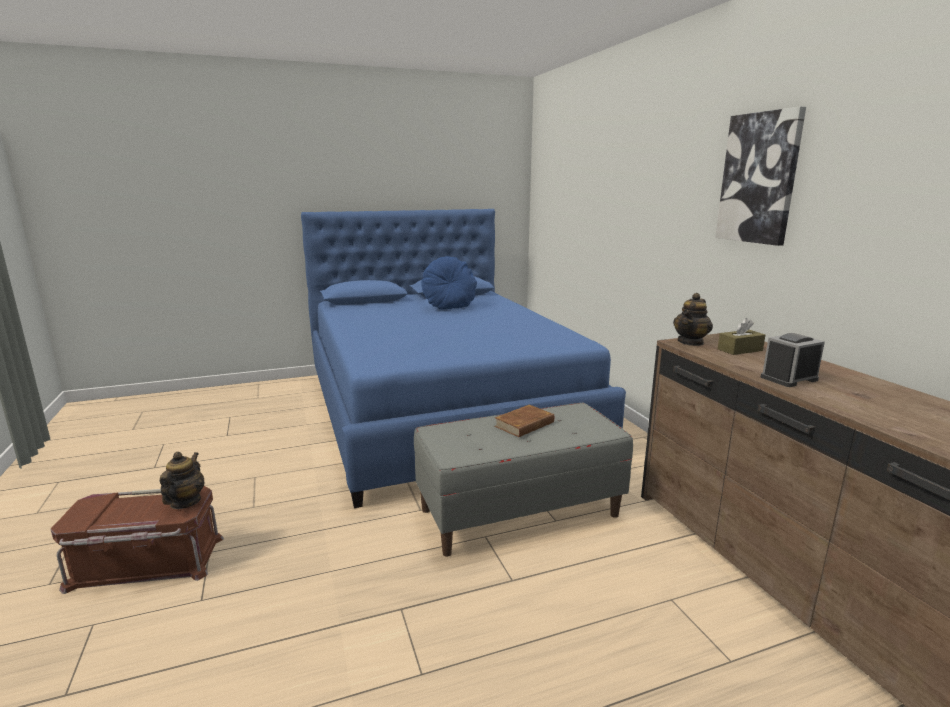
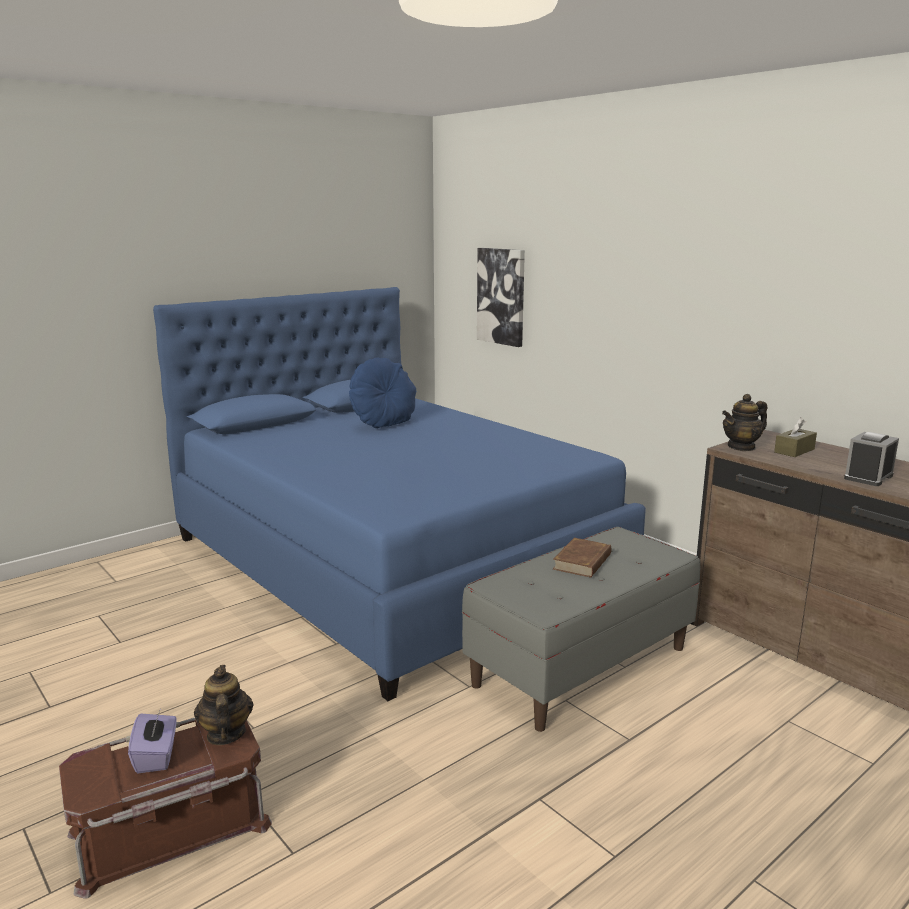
camera: 20 degrees left, 0 degrees up
(134, 507) = (156, 756): none -> purple tissue box
(691, 342) = (741, 447): teapot -> teapot turned 45 degrees clockwise
(759, 178) = (784, 268): picture -> picture (501, 296)

